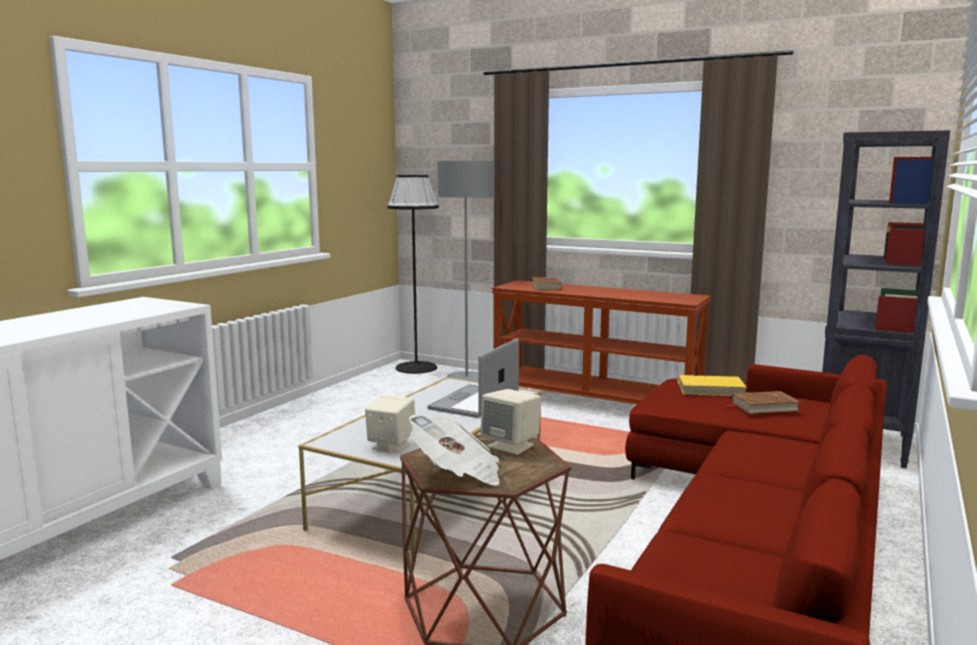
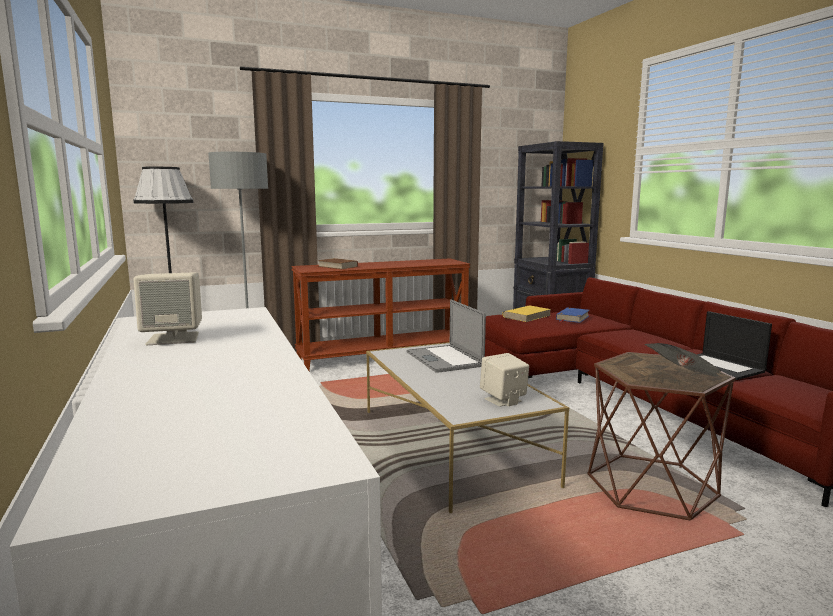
camera: 50 degrees left, 0 degrees up
(511, 446) = (640, 359): beige speaker -> beige speaker (174, 338)
(731, 517) = (720, 367): none -> laptop
(764, 406) = (572, 318): brown book -> blue book

